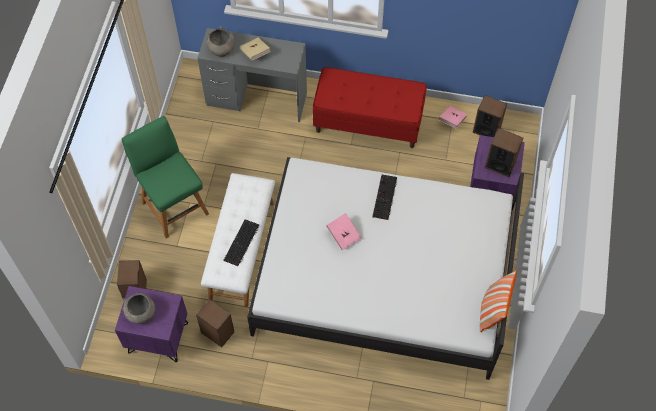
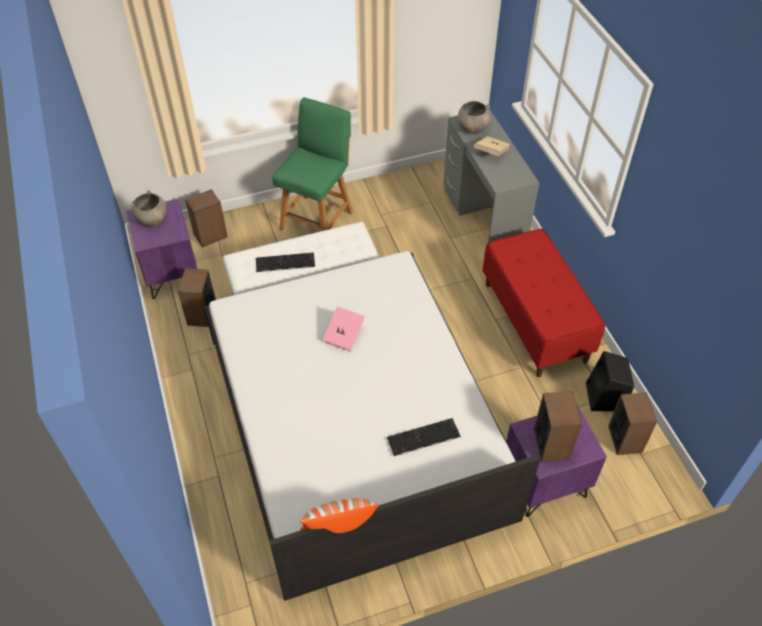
camera: 60 degrees right, 10 degrees down
(385, 197) = (419, 351): keyboard -> keyboard (423, 438)
(451, 121) = (605, 398): pink book -> black speaker

